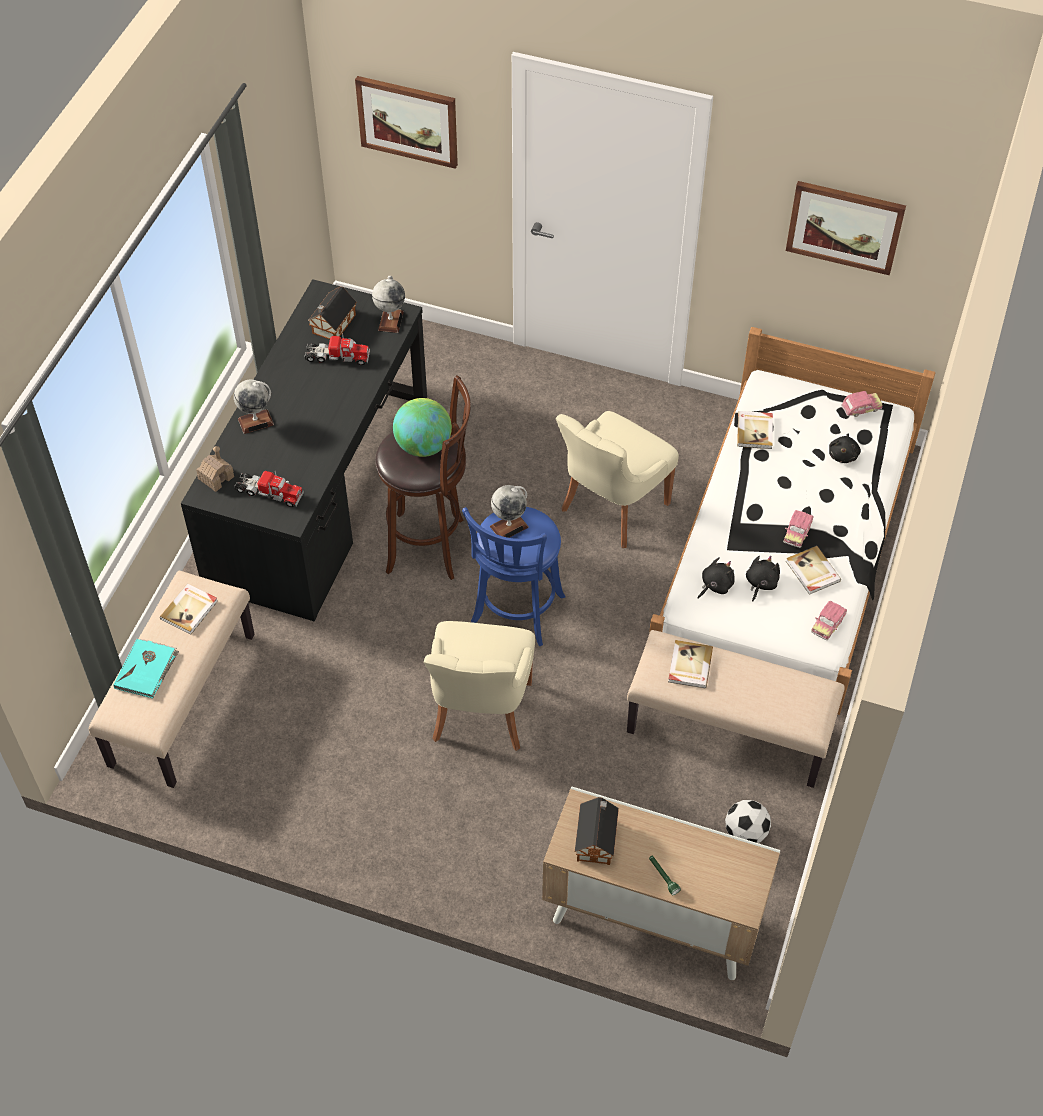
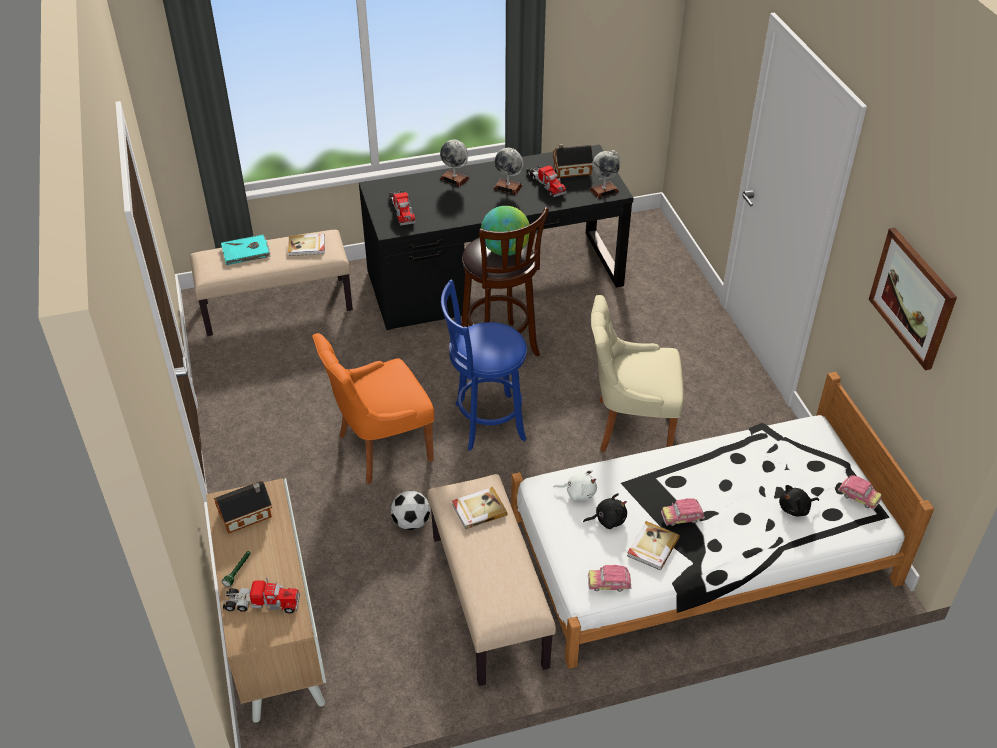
camera: 55 degrees right, 10 degrees down
(216, 477) = (392, 185): toy house -> none
(408, 120) = (714, 58): picture -> none
(480, 714) = (381, 448): beige chair -> orange chair
(509, 526) = (492, 334): globe -> globe (508, 187)
(715, 585) = (578, 492): black plush toy -> white plush toy
(715, 875) = (262, 603): none -> toy truck
(745, 833) = (399, 660): football -> football (411, 522)
(755, 431) = (756, 442): book -> none

